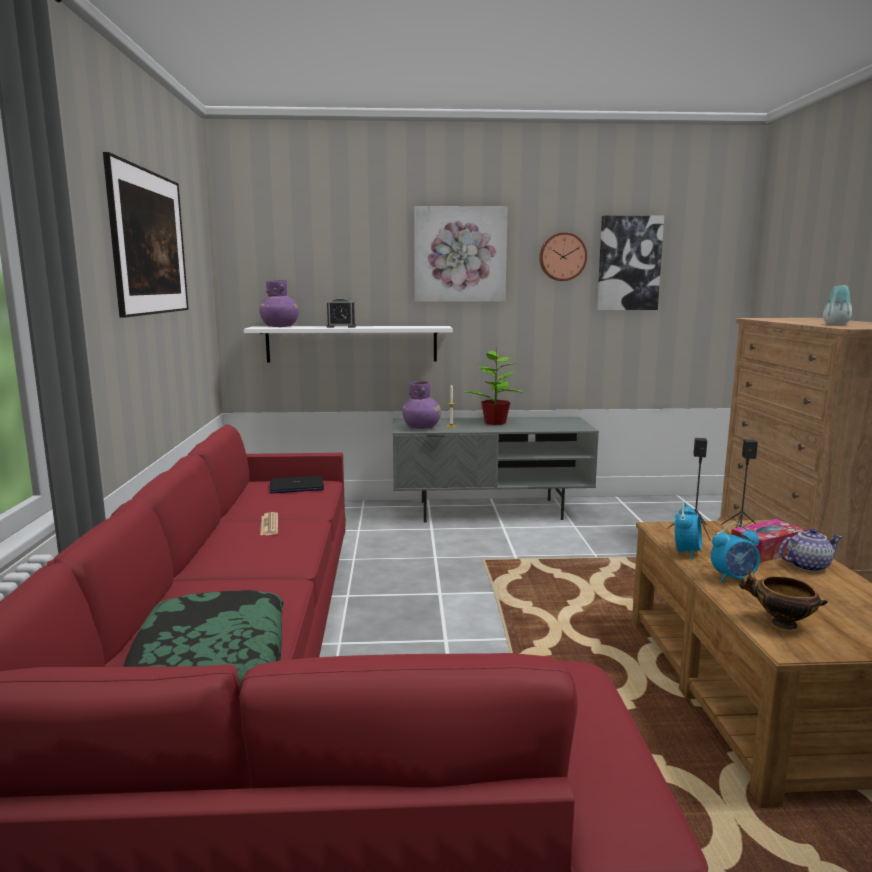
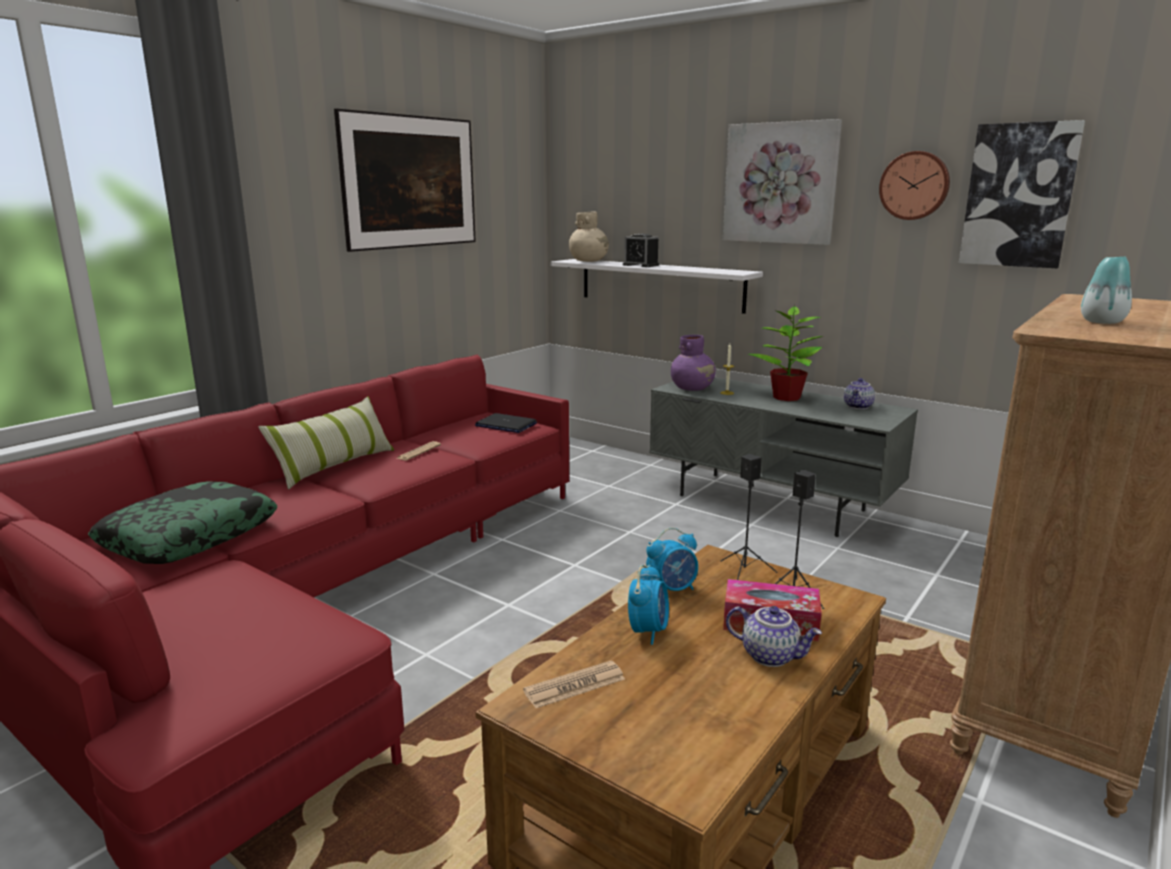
camera: 40 degrees right, 5 degrees up
(210, 558) = (334, 466): none -> pillow
(280, 327) = (589, 261): purple vase -> beige vase
(548, 420) = (858, 407): none -> teapot
(733, 579) = (648, 631): alarm clock -> alarm clock turned 105 degrees counterclockwise
(780, 623) = (574, 685): bowl -> newspaper

